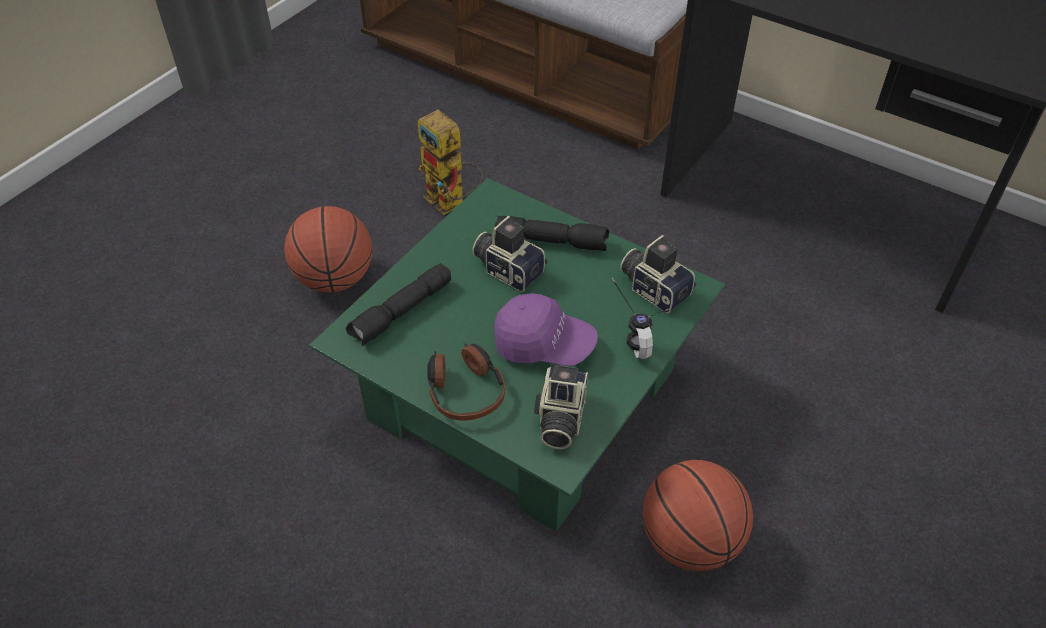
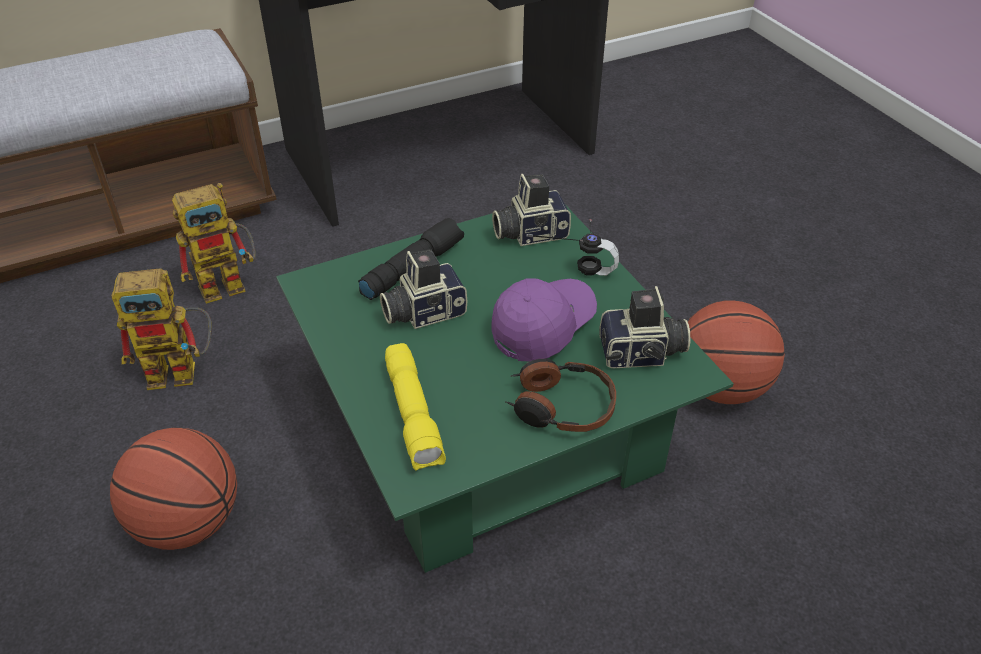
camera: 60 degrees left, 5 degrees down
(402, 313) = (414, 415): black flashlight -> yellow flashlight
(551, 177) = (231, 283): none -> toy robot
(559, 419) = (642, 354): camera -> camera turned 45 degrees counterclockwise

